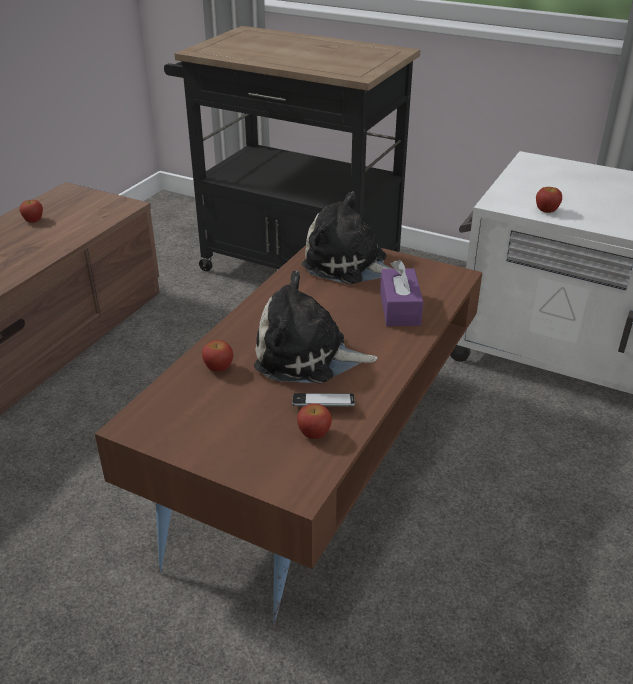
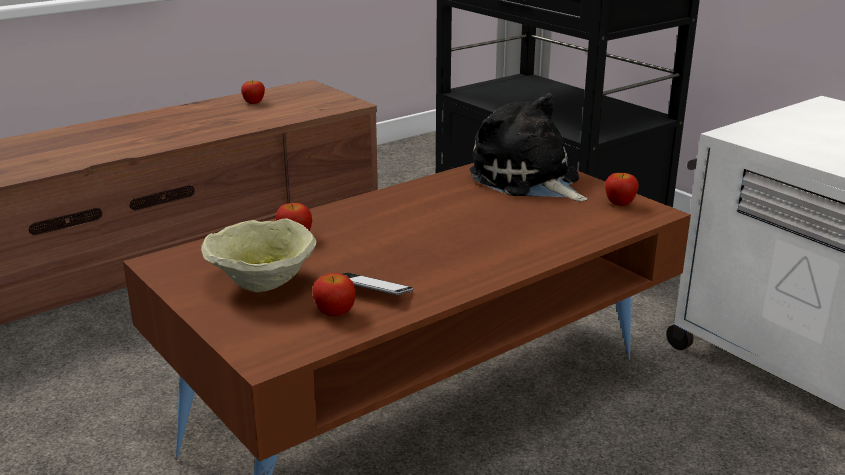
camera: 25 degrees right, 10 degrees down
(231, 422) = (260, 282): none -> beige bowl
(307, 357) = (397, 247): plush toy -> none
(399, 308) = (549, 227): purple tissue box -> none
(546, 210) = (798, 149): apple -> apple (619, 203)

